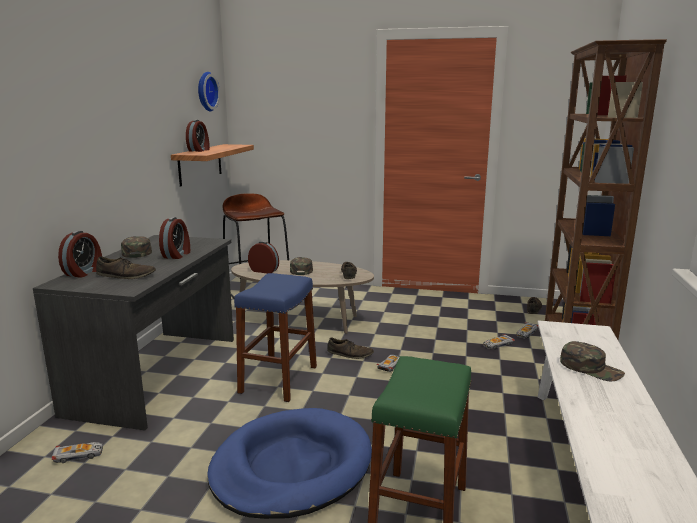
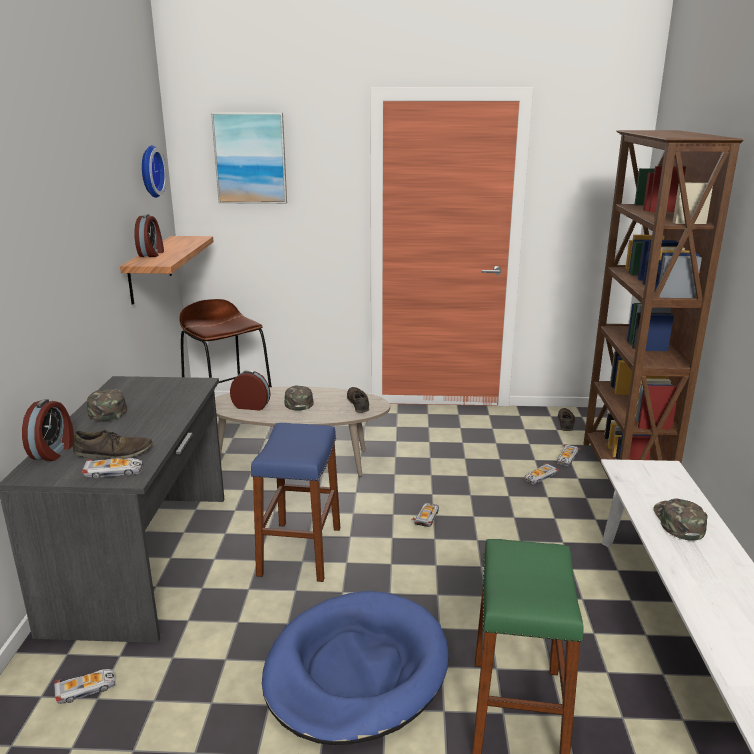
camera: 10 degrees left, 5 degrees up
(119, 286) = (114, 472): none -> toy car
(177, 255) = (162, 411): alarm clock -> none
(285, 86) = (250, 158): none -> picture
(350, 354) = (374, 506): brown shoe -> none
(591, 368) = (677, 522): green cap -> green cap turned 120 degrees counterclockwise

